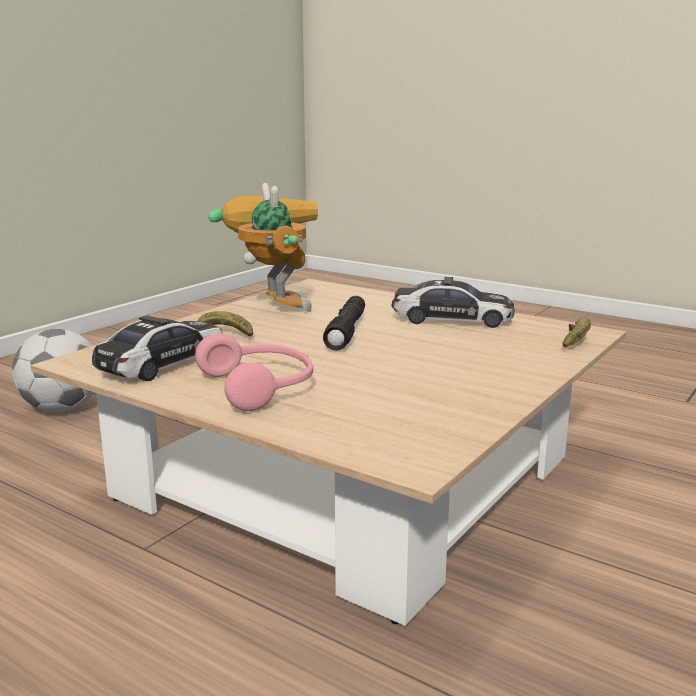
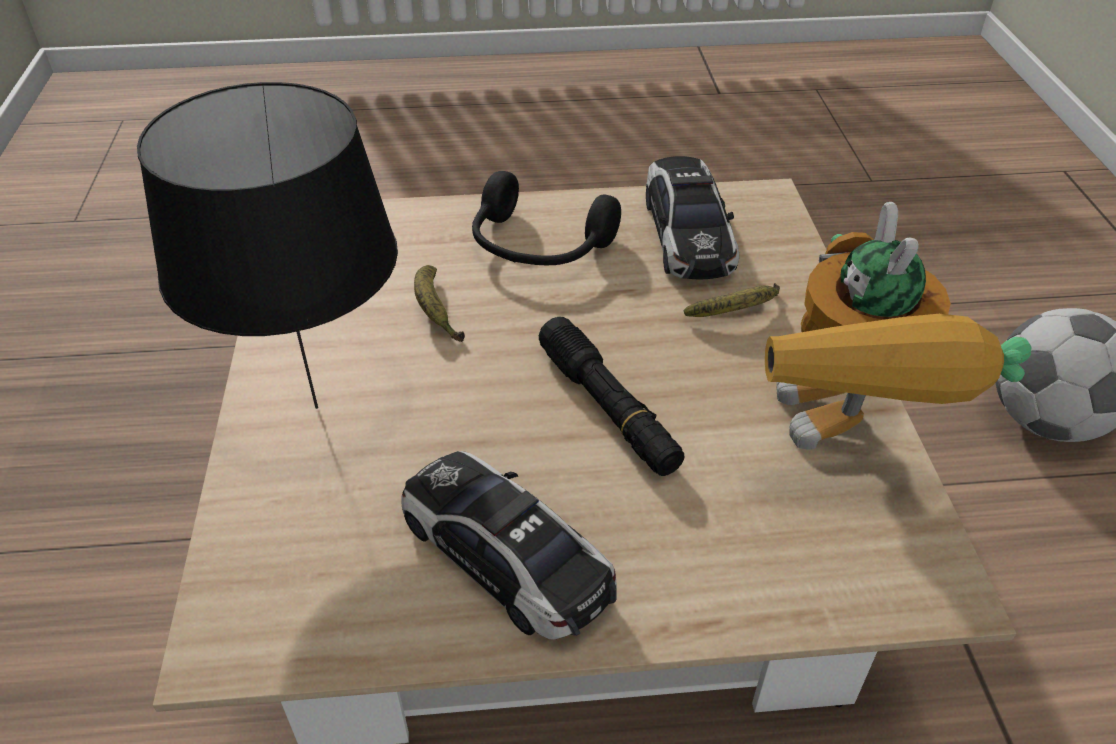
camera: 140 degrees right, 25 degrees up
(260, 387) = (538, 247): pink headphones -> black headphones
(272, 303) = (845, 443): toy robot -> toy robot turned 60 degrees clockwise
(452, 319) = (505, 557): toy car -> toy car turned 75 degrees clockwise
(499, 370) = (315, 409): none -> black table lamp
(575, 341) = (240, 578): banana -> banana (436, 311)

